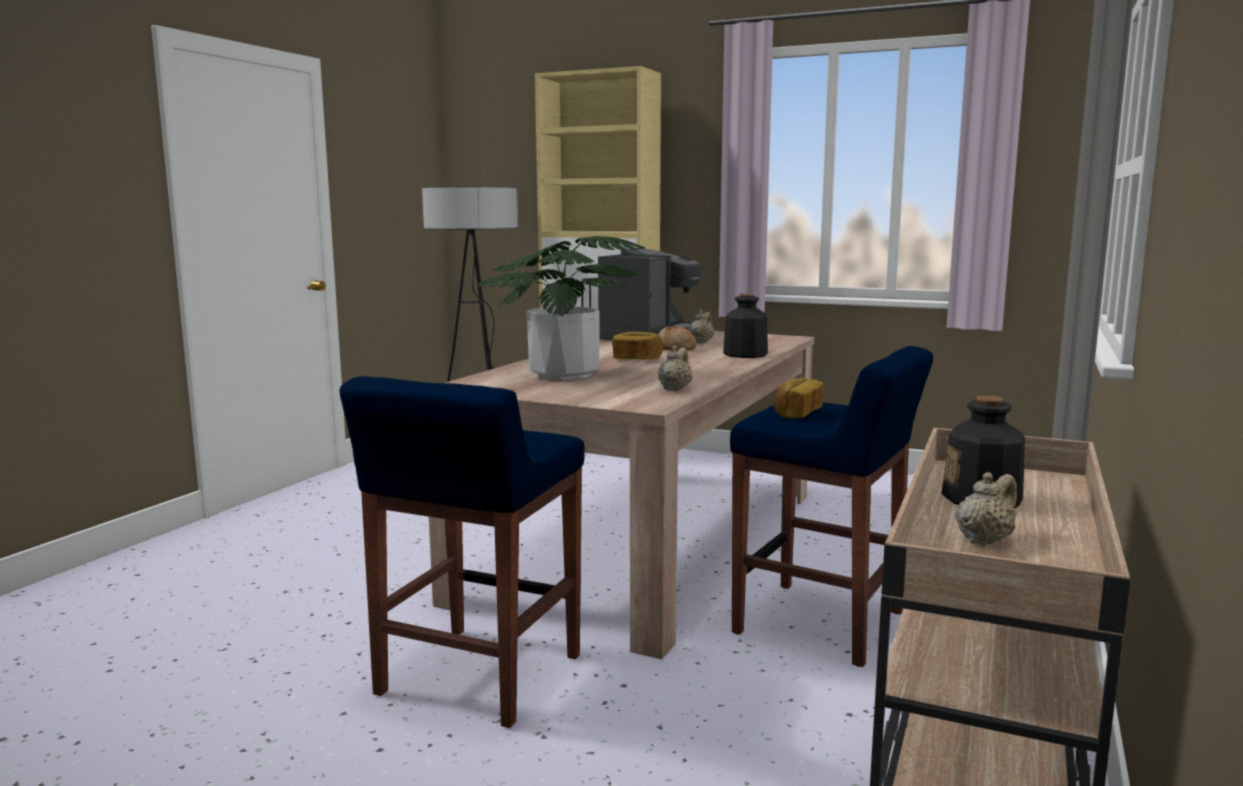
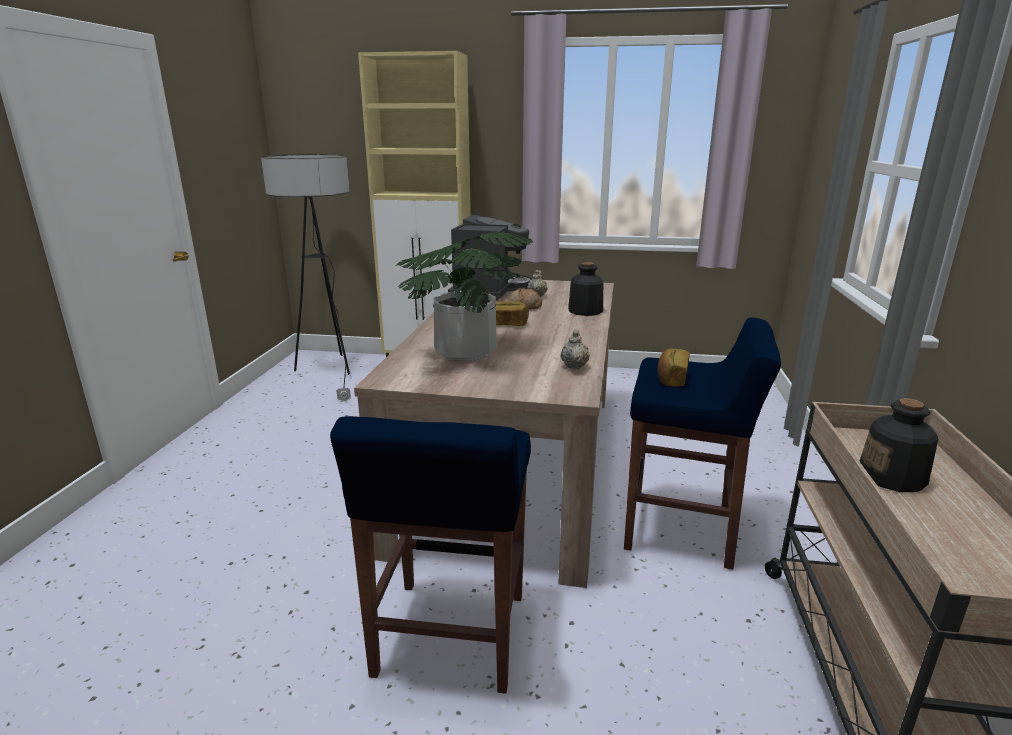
camera: 15 degrees left, 10 degrees up
(984, 540) = (946, 537): beige teapot -> none

